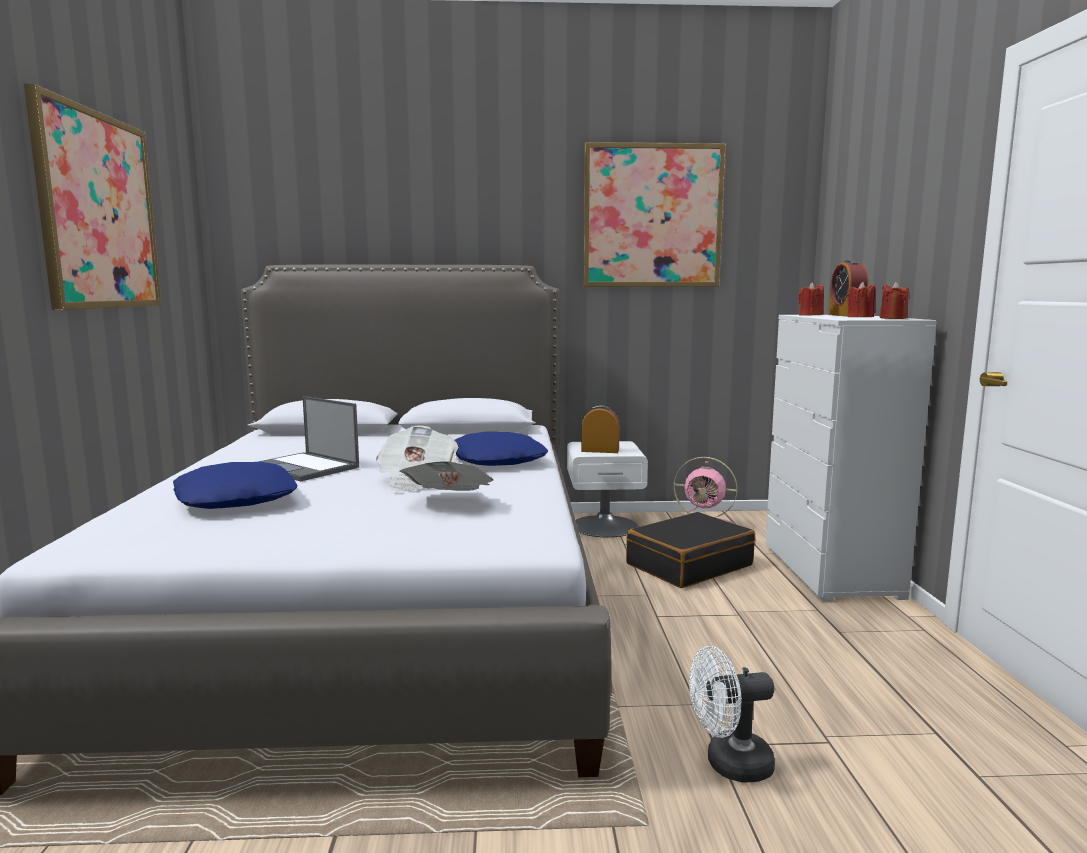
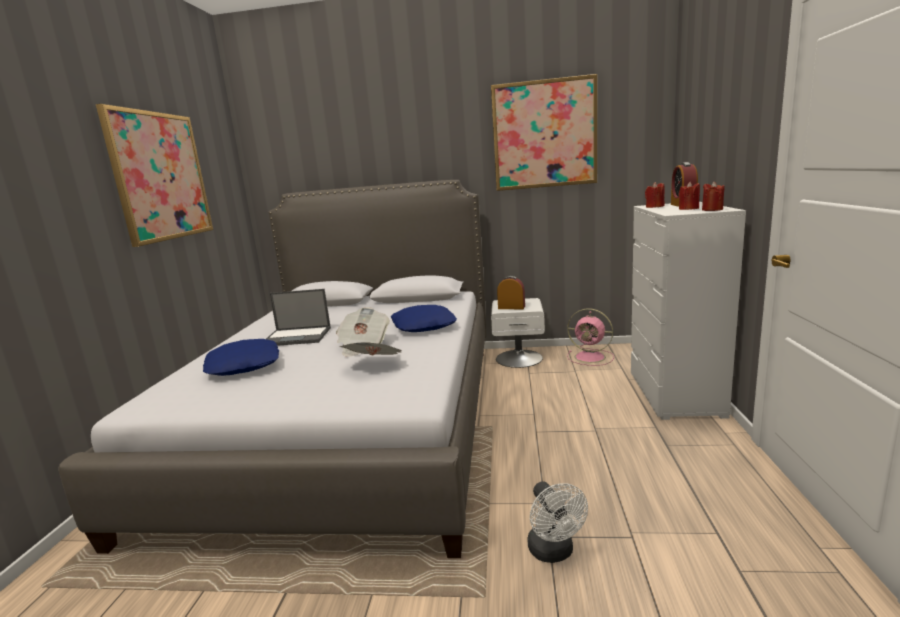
camera: 10 degrees right, 5 degrees up
(305, 467) = (298, 336): laptop -> laptop turned 45 degrees counterclockwise
(688, 565) = (570, 389): black suitcase -> none
(729, 765) = (554, 552): white fan -> white fan turned 105 degrees counterclockwise

